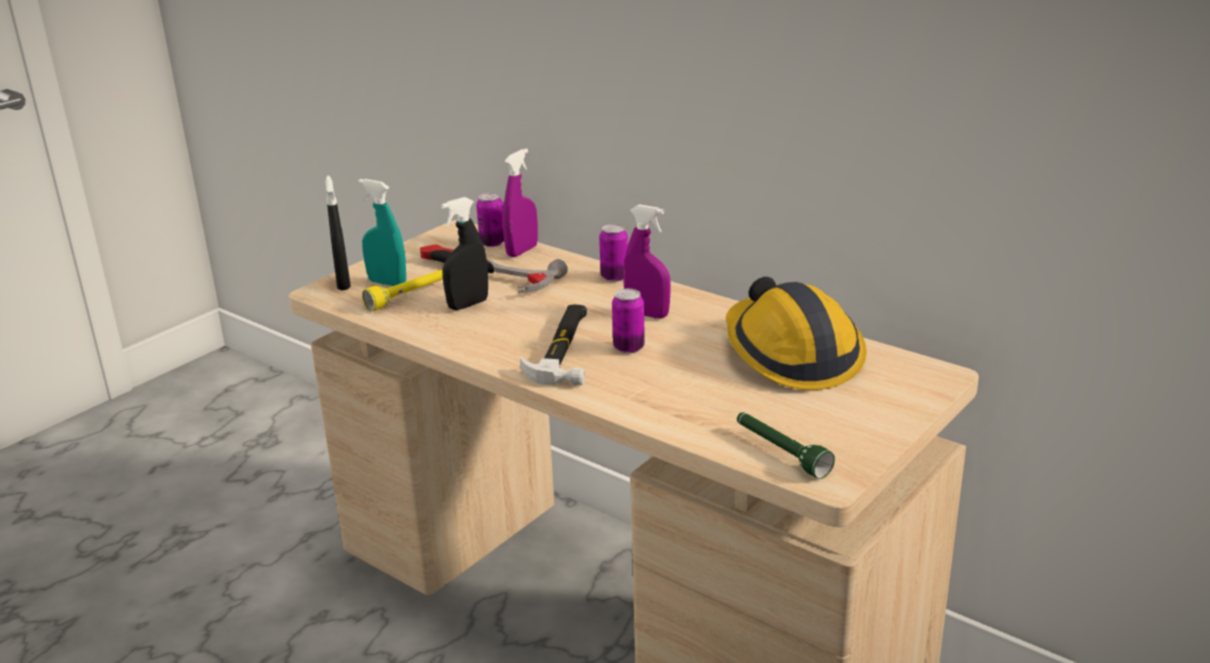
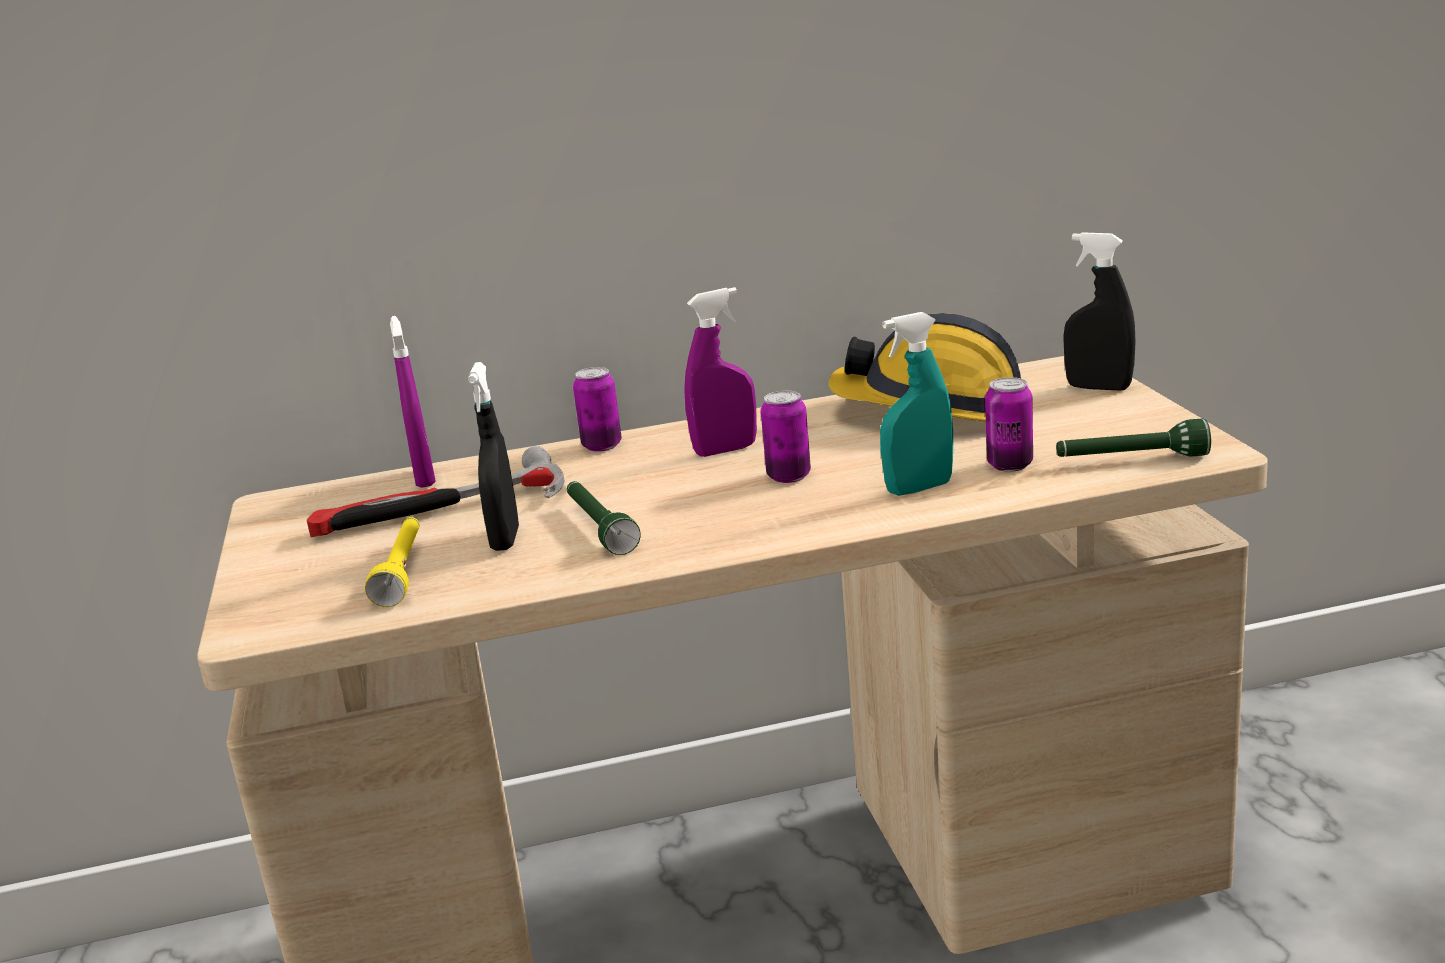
camera: 50 degrees left, 5 degrees down
(343, 283) = (259, 610): black spray bottle -> black spray bottle (1098, 387)
(387, 283) = (329, 578): turquoise spray bottle -> turquoise spray bottle (919, 488)
(492, 243) = (361, 489): can -> can (1010, 465)
(504, 323) = (599, 528): none -> green flashlight
(565, 349) = (732, 509): hammer -> none

